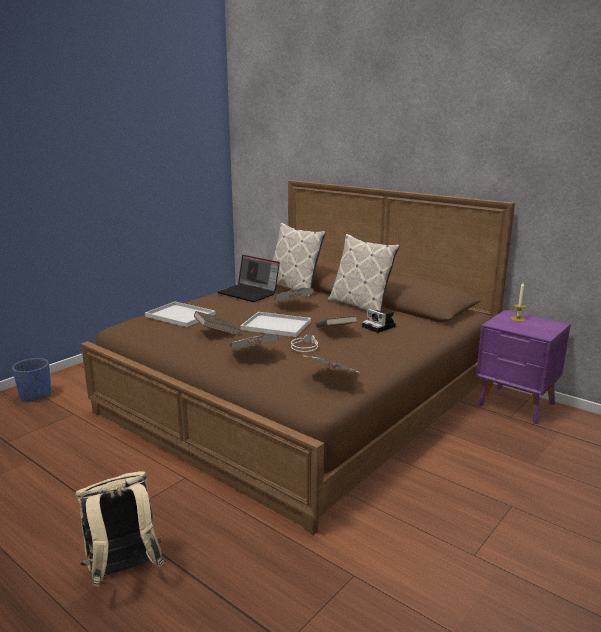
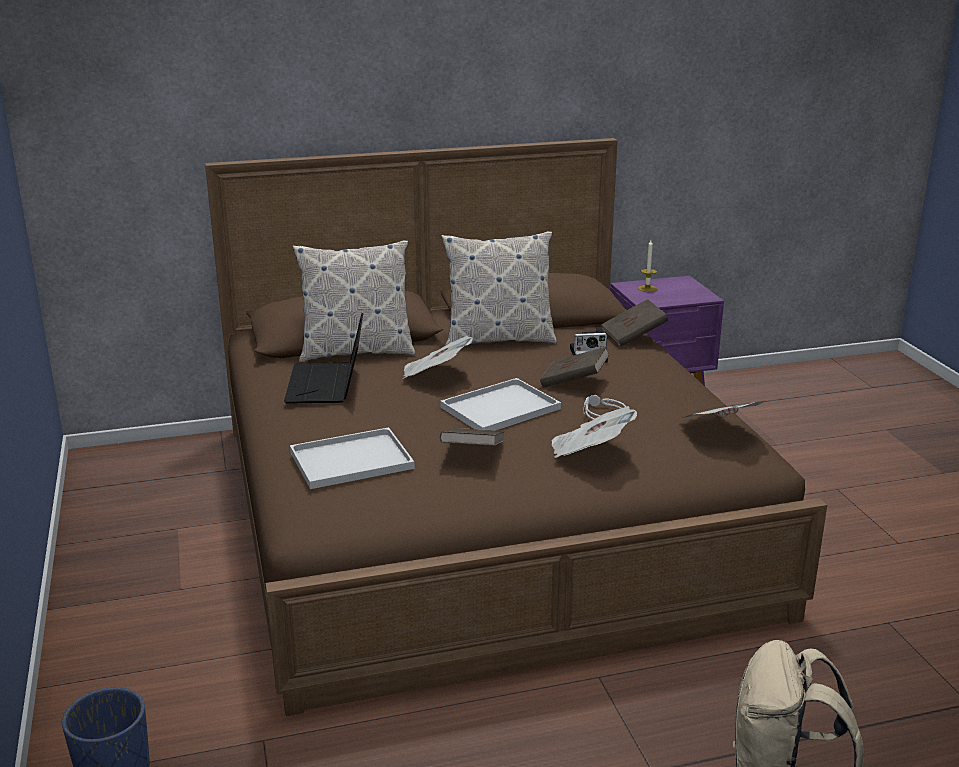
camera: 55 degrees left, 5 degrees up
(249, 293) = (327, 385): laptop -> laptop turned 105 degrees clockwise
(429, 330) = (633, 336): none -> brown book

